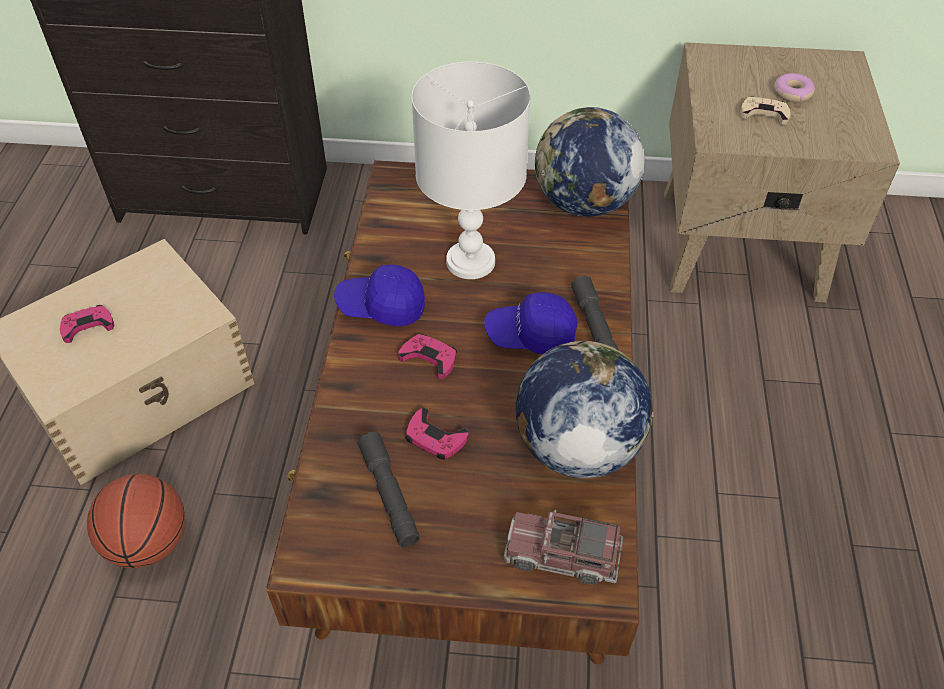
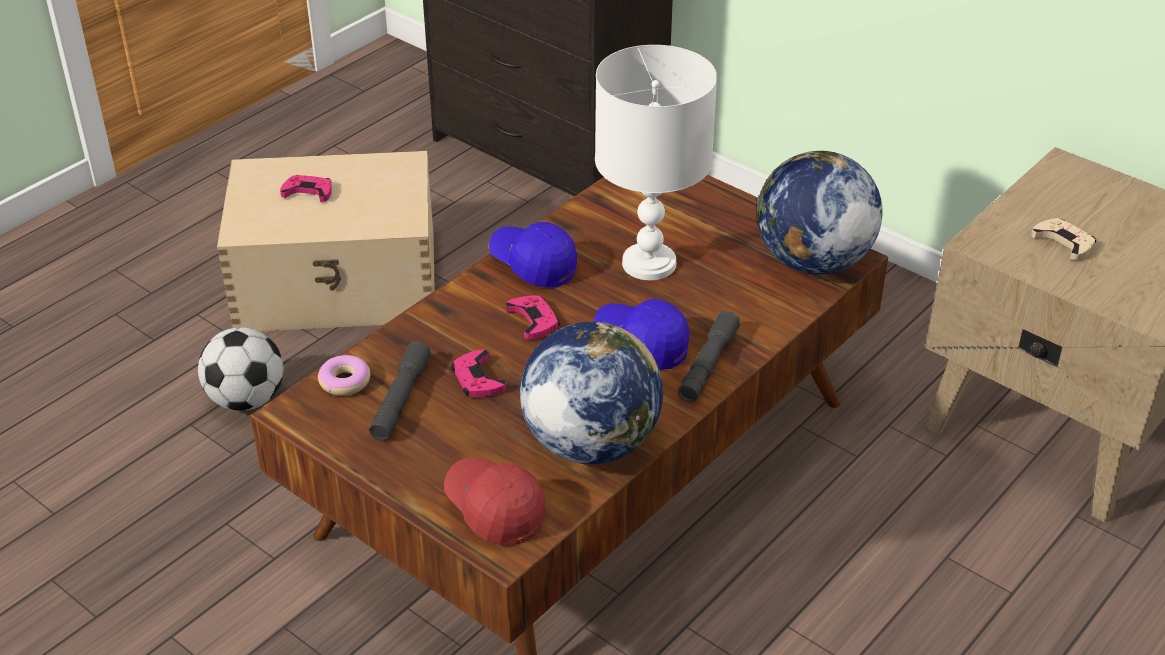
camera: 35 degrees right, 10 degrees down
(148, 543) = (247, 400): basketball -> football
(562, 554) = (494, 509): toy truck -> red cap
(792, 93) = (1123, 236): donut -> donut (344, 381)

